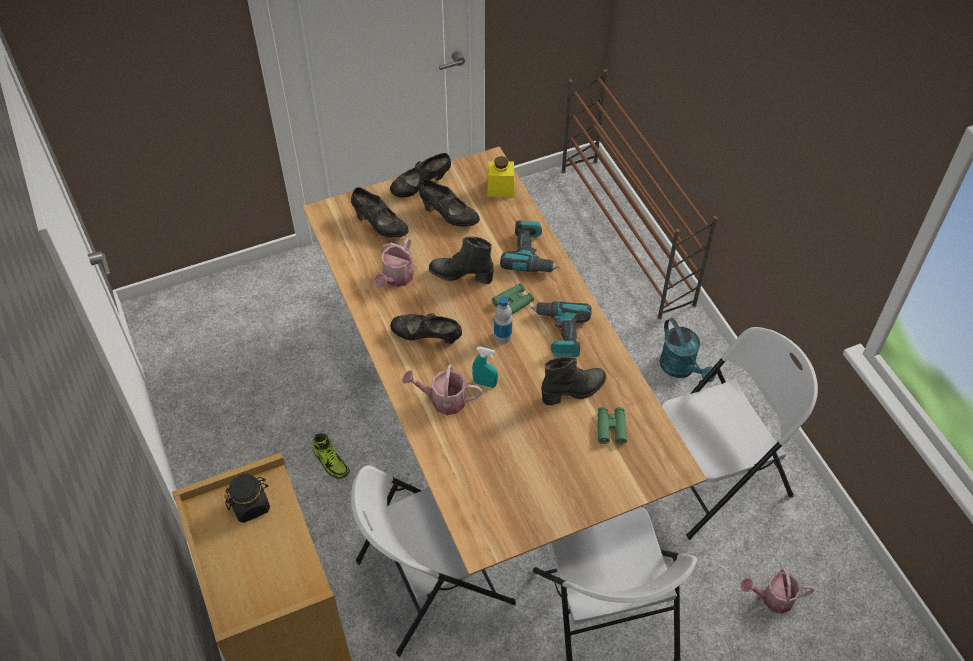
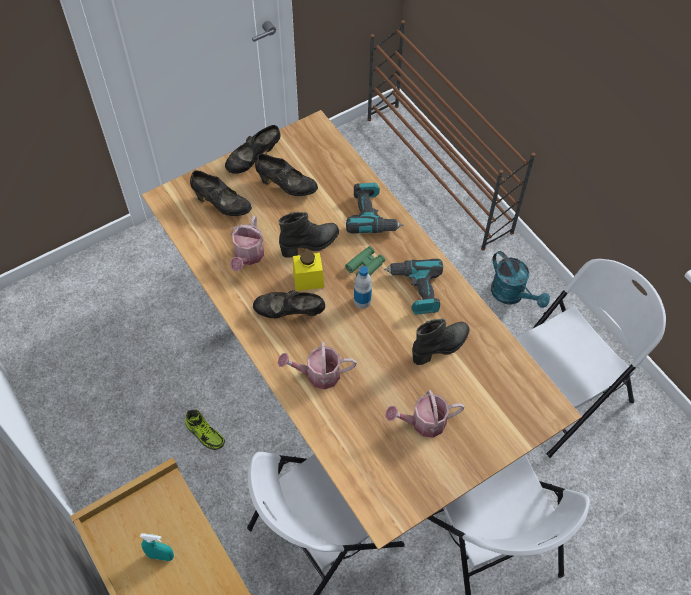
camera: 10 degrees left, 5 degrees up
(250, 505) = (152, 516): black jar -> none
(461, 275) = (310, 244): black boot -> black boot turned 150 degrees clockwise
(485, 383) = (354, 351): turquoise spray bottle -> turquoise spray bottle (161, 556)
(500, 188) = (330, 152): yellow jar -> yellow jar (308, 279)
(611, 428) = (483, 379): green binoculars -> none
(773, 598) = (634, 502): watering can -> watering can (423, 423)

